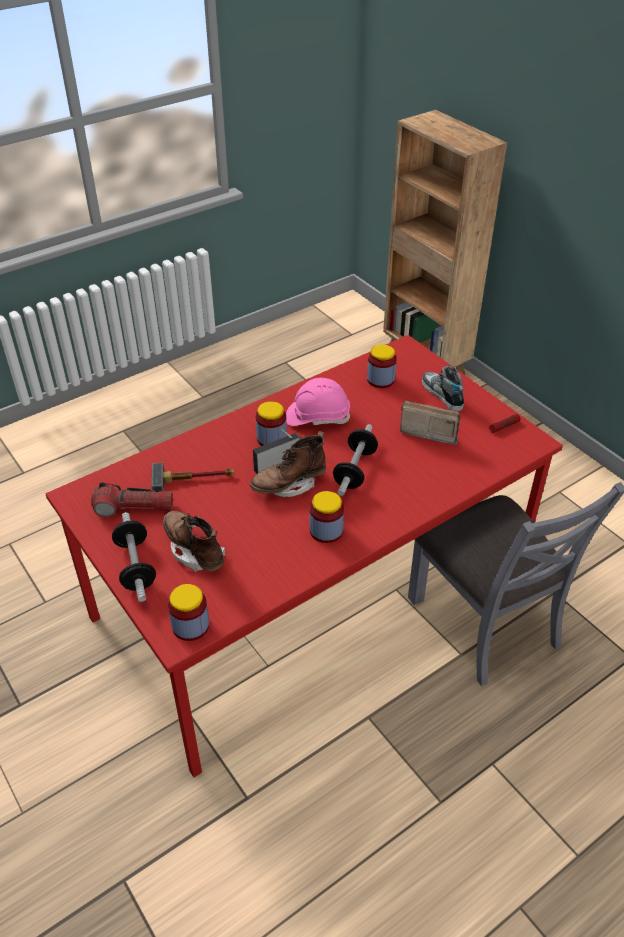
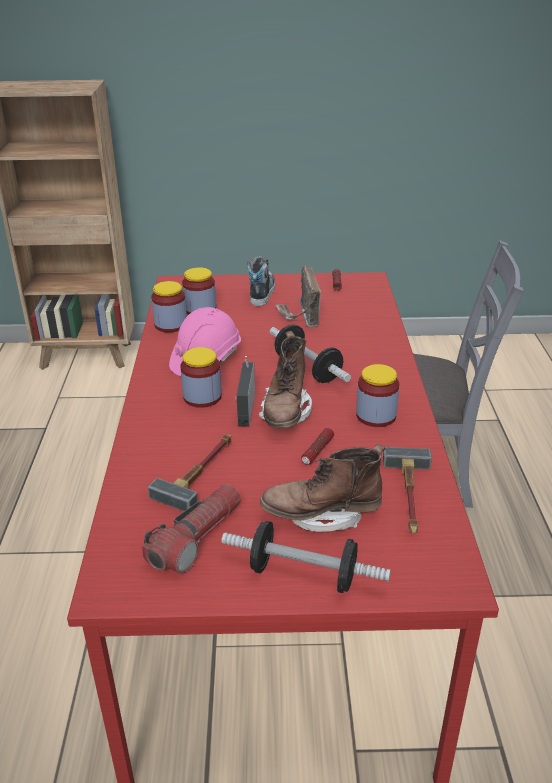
camera: 55 degrees left, 10 degrees down
(190, 625) = (442, 562): jar -> jar (171, 325)
(246, 584) = (409, 496): none -> hammer
(258, 520) = (317, 451): none -> flashlight
(428, 431) = (300, 315): radio -> radio turned 60 degrees counterclockwise
(442, 394) = (261, 292): shoe -> shoe turned 90 degrees clockwise

